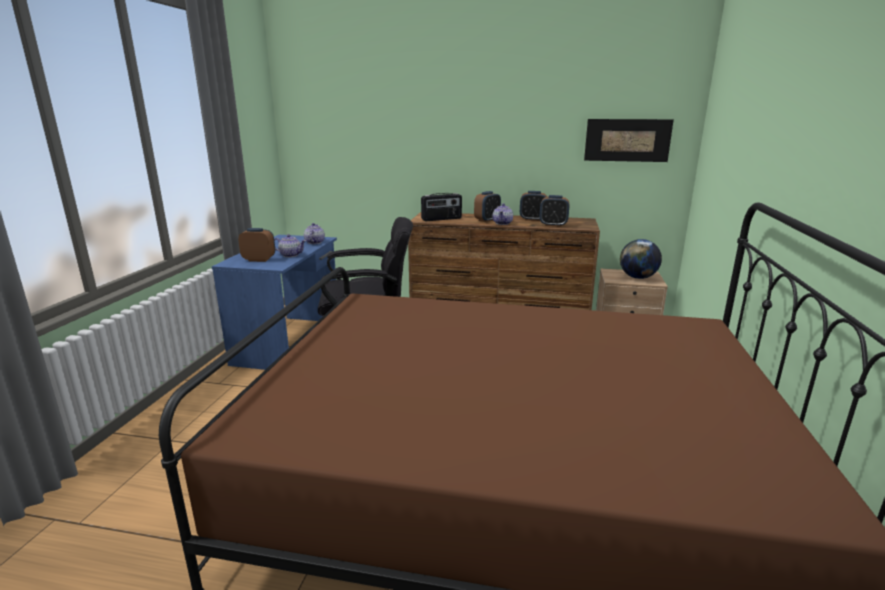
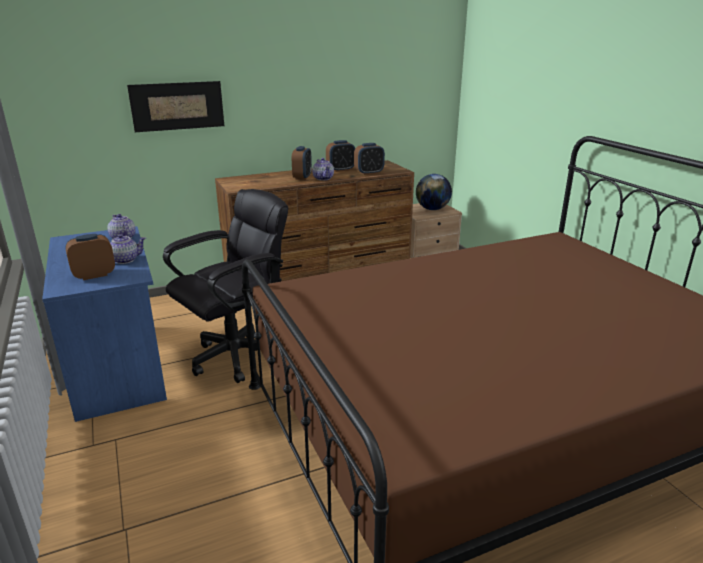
camera: 35 degrees left, 5 degrees up
(441, 219) = (256, 183): radio -> none
(627, 140) = (407, 82): picture -> picture (177, 106)

